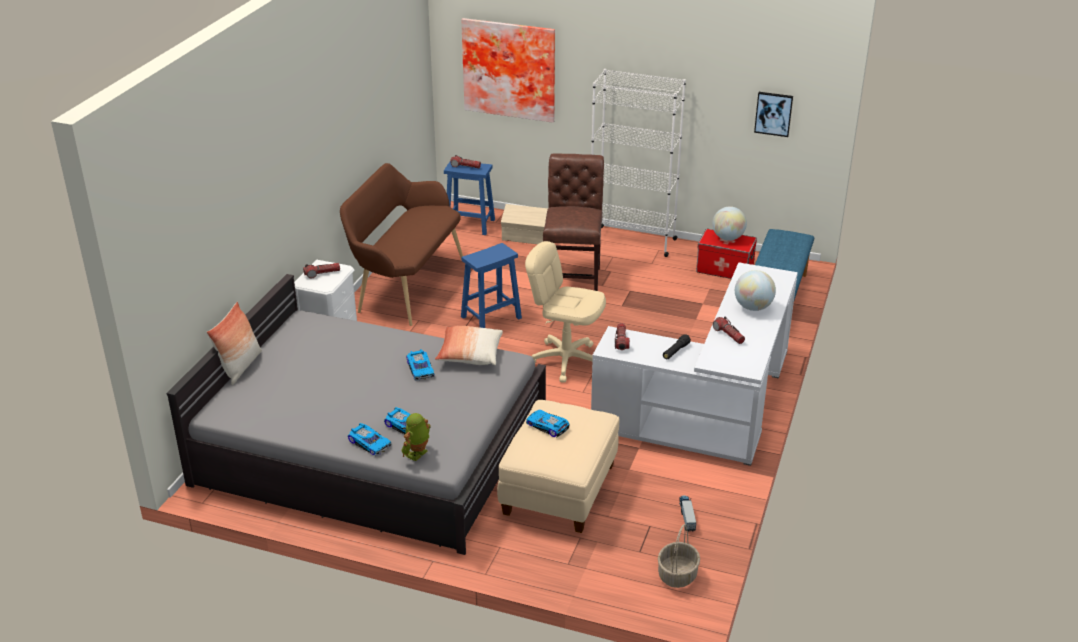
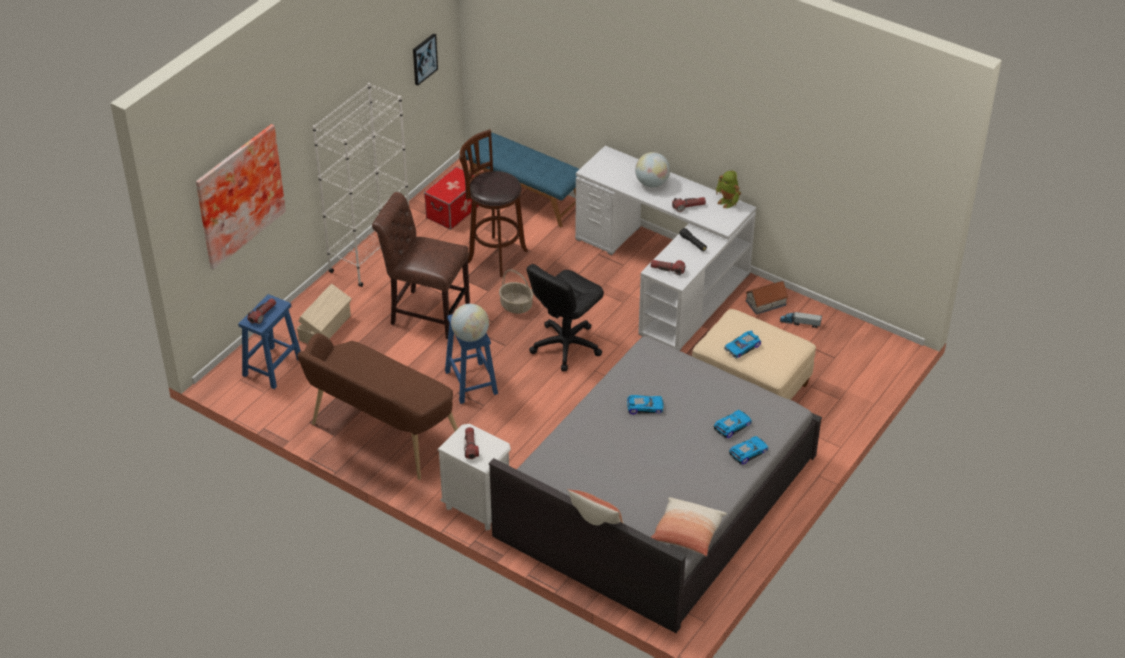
camera: 75 degrees left, 10 degrees up
(417, 454) = (772, 424): toy robot -> toy robot (728, 202)
(470, 355) = (632, 372): pillow -> pillow (687, 534)
(566, 360) = (565, 346): beige office chair -> black office chair
(675, 300) = (494, 255): none -> brown stool
(677, 575) = (865, 344): basket -> basket (516, 306)
(707, 484) = (766, 303): none -> toy house
(728, 238) = (449, 183): globe -> globe (470, 336)

